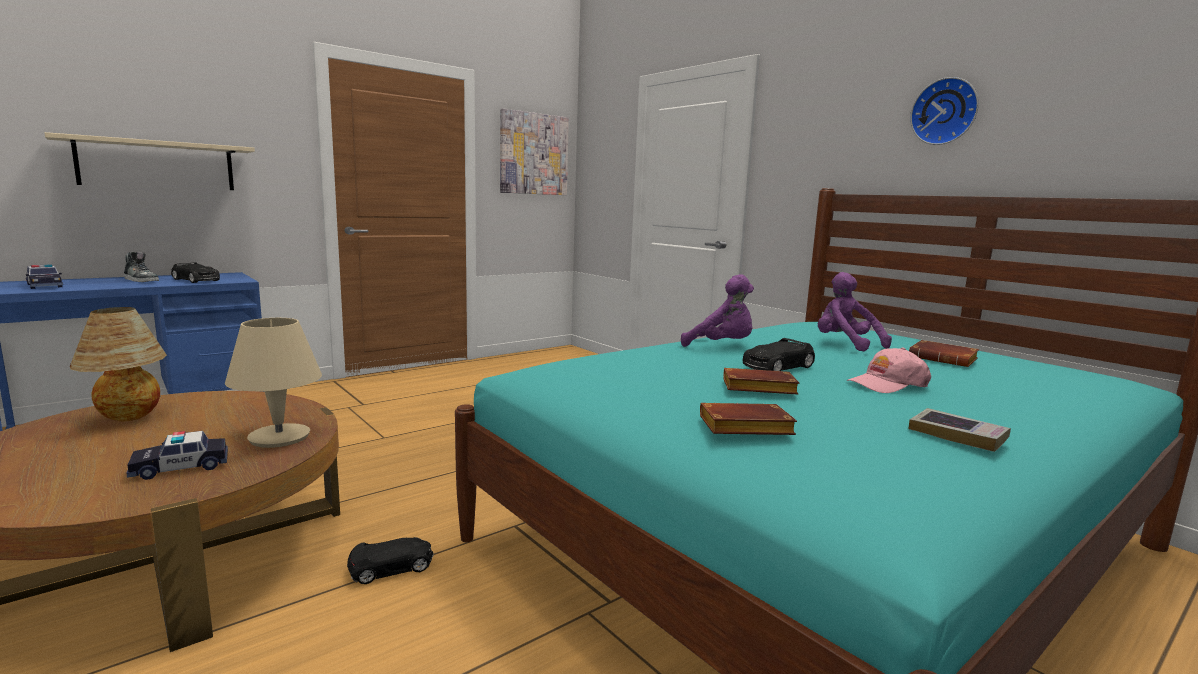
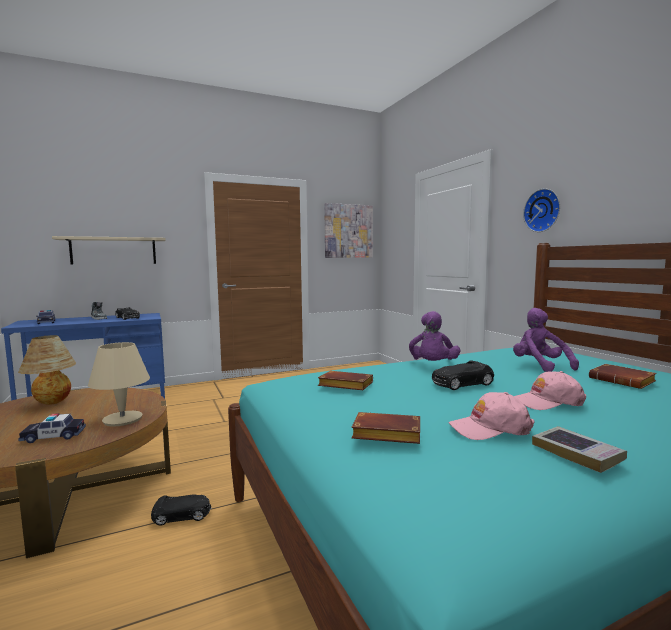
camera: 15 degrees right, 5 degrees down
(721, 346) = (433, 366): purple plush toy -> purple plush toy turned 60 degrees clockwise
(756, 389) = (427, 401): brown book -> brown book (344, 386)
(852, 415) = (490, 428): none -> pink cap
(945, 112) = (634, 176): wall clock -> wall clock (543, 210)

